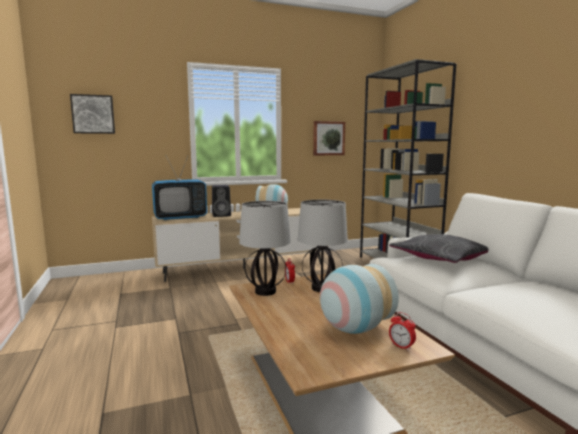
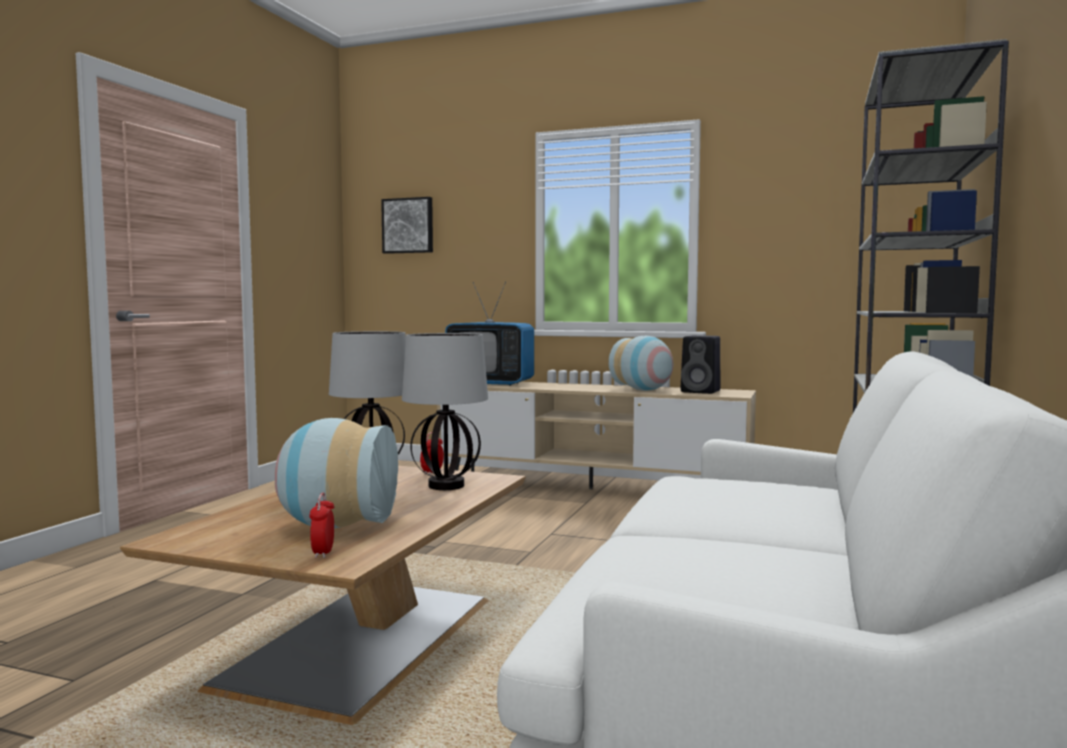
camera: 40 degrees right, 5 degrees down
(222, 215) = (555, 386): black speaker -> black speaker (702, 391)
(328, 138) = (806, 248): picture -> none
(441, 258) = (753, 486): grey pillow -> none

